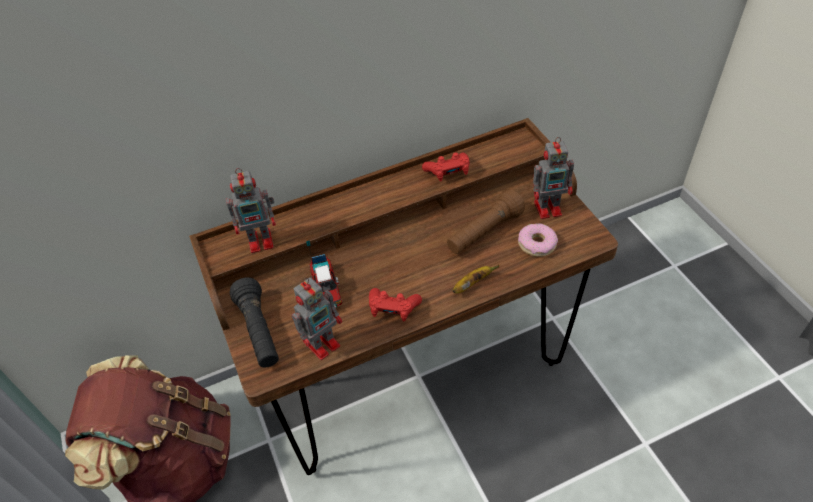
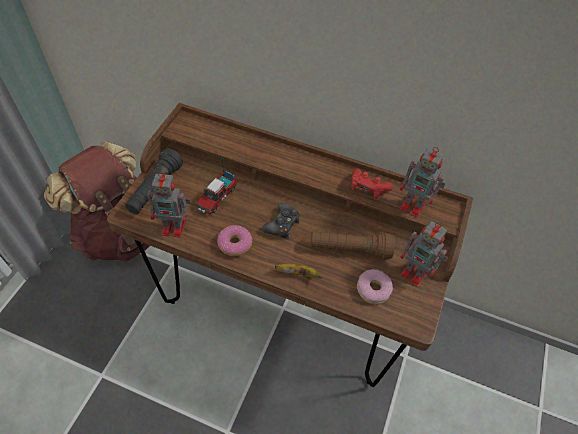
camera: 40 degrees right, 5 degrees up
(262, 240) = (210, 137): toy robot -> toy robot (414, 206)
(393, 309) = (234, 244): red game controller -> donut
(410, 260) = (282, 224): none -> black game controller

